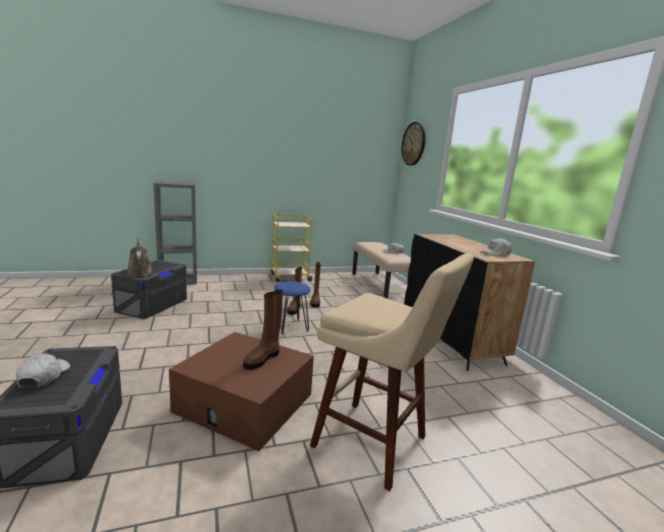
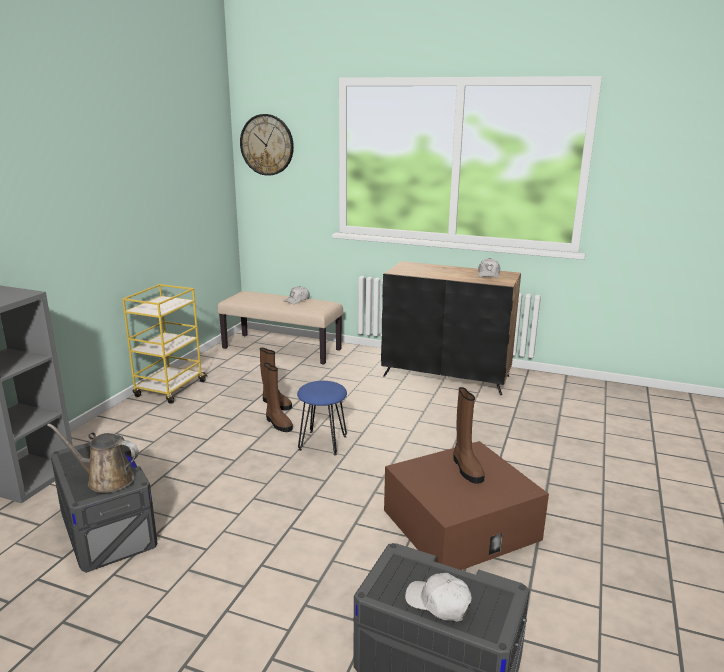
camera: 50 degrees left, 5 degrees up
(376, 445) = (570, 480): beige stool -> none

